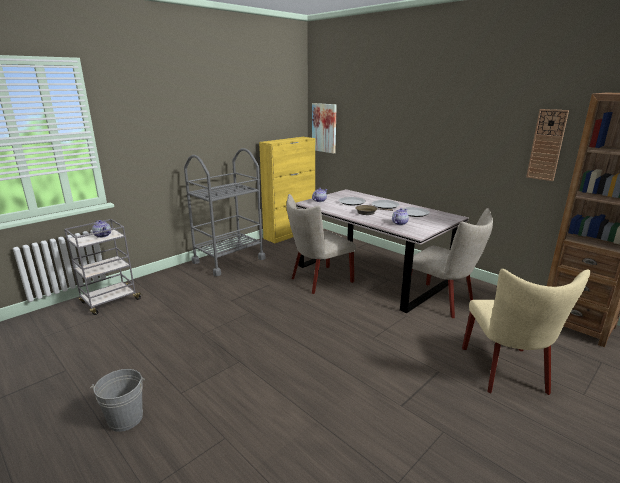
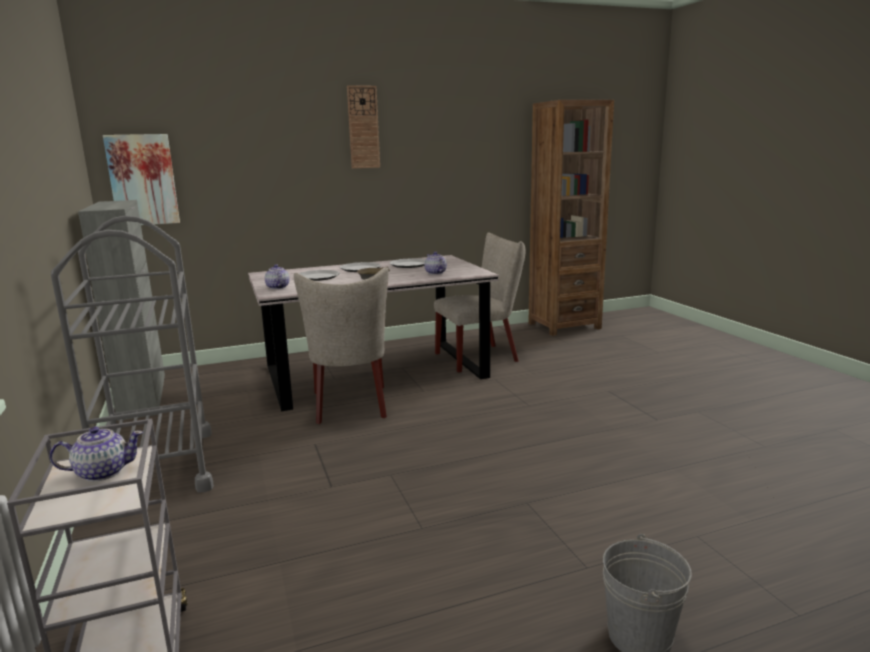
camera: 65 degrees left, 5 degrees down
(290, 234) = (143, 395): yellow cabinet -> grey cabinet
(507, 373) = (622, 367): beige chair -> none
(547, 145) = (492, 160): wall clock -> wall clock (363, 127)

